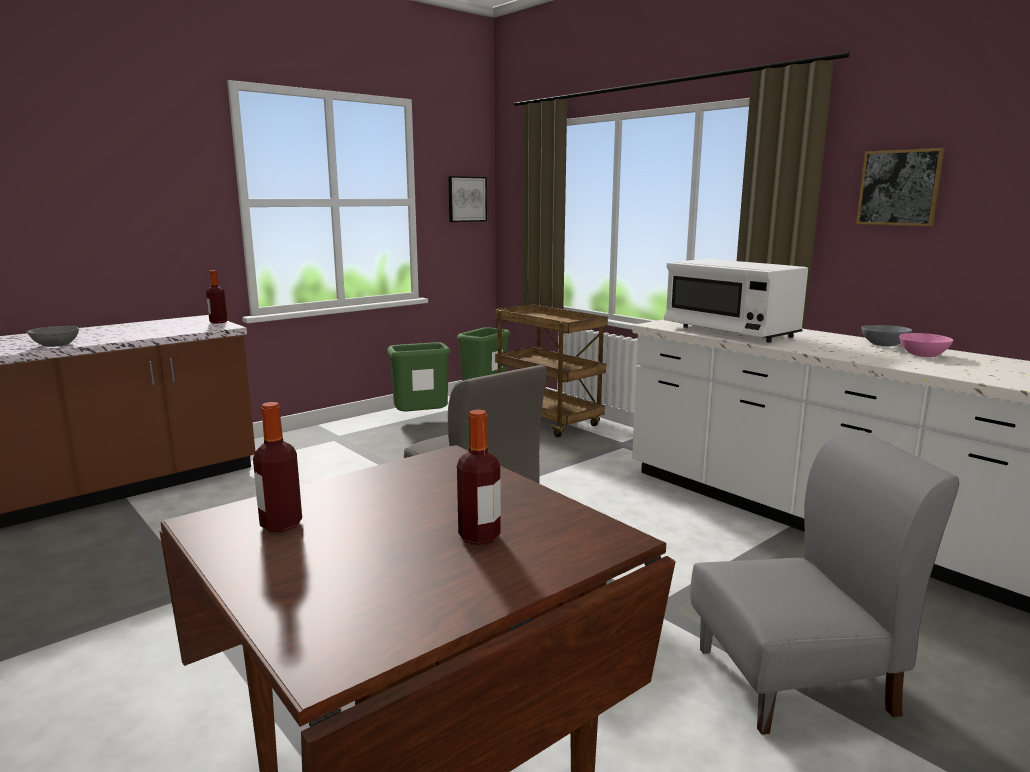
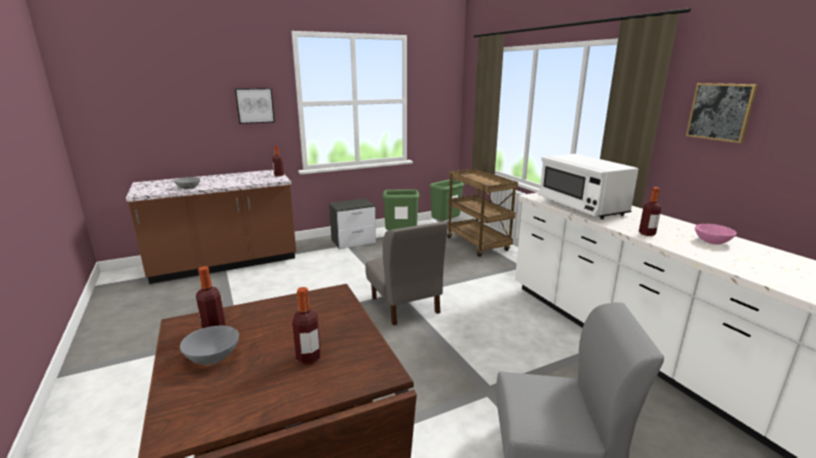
camera: 15 degrees right, 5 degrees up
(346, 434) = (354, 242): none -> nightstand
(466, 199) = (442, 97): picture -> picture (255, 105)
(839, 353) = (646, 234): none -> bottle
(884, 344) = (689, 228): grey bowl -> grey bowl (212, 357)

